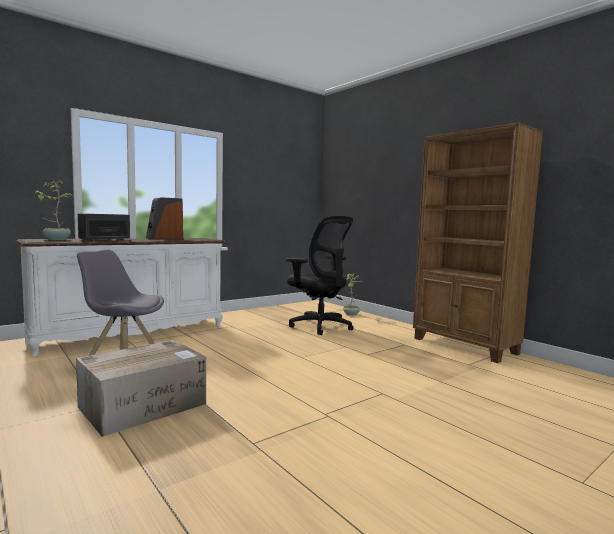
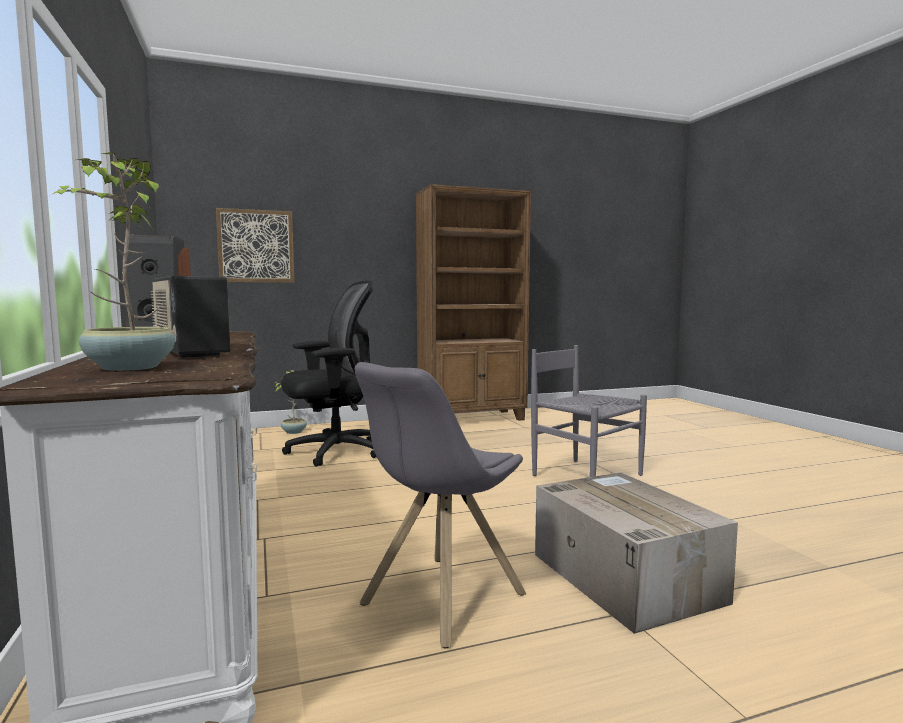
camera: 70 degrees left, 0 degrees up
(336, 391) = (584, 476): none -> grey chair
(357, 193) = (256, 245): none -> picture

